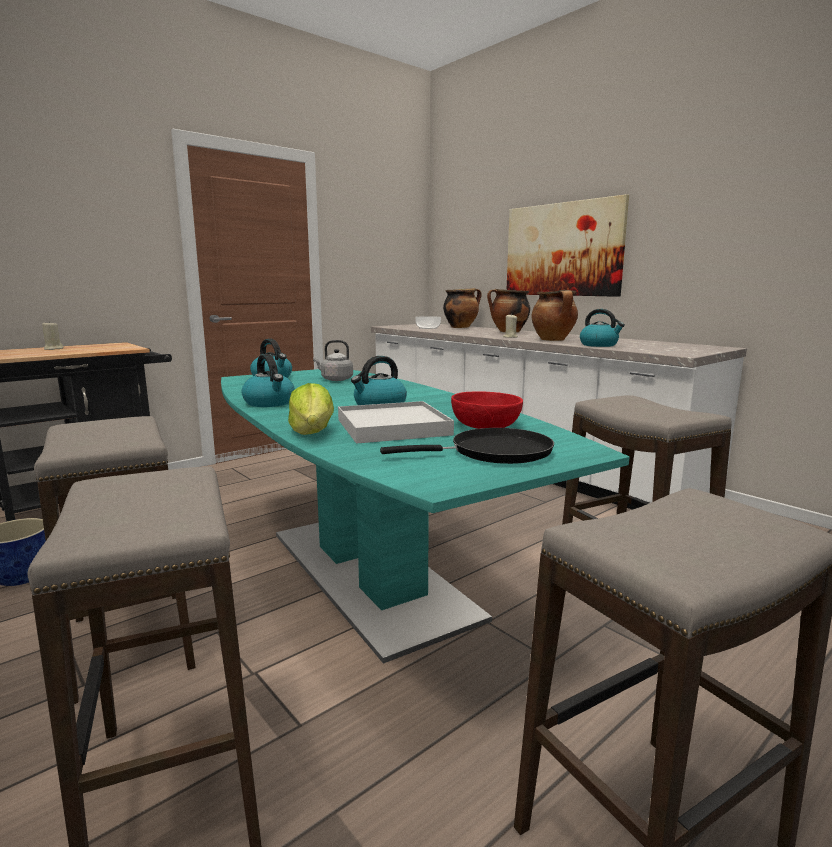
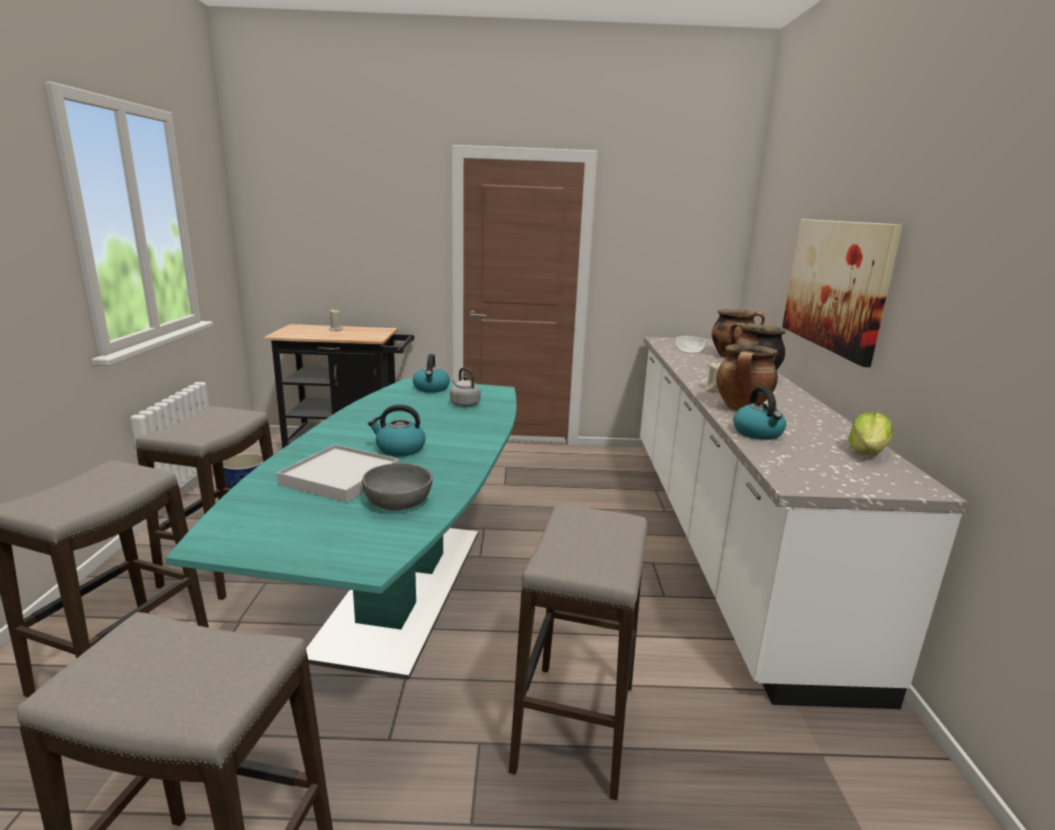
camera: 40 degrees right, 5 degrees up
(270, 403) = (351, 420): kettle -> none
(312, 432) = (288, 462): lettuce -> lettuce (867, 452)
(486, 425) = (398, 501): red bowl -> grey bowl
(494, 452) = (315, 533): black frying pan -> none

